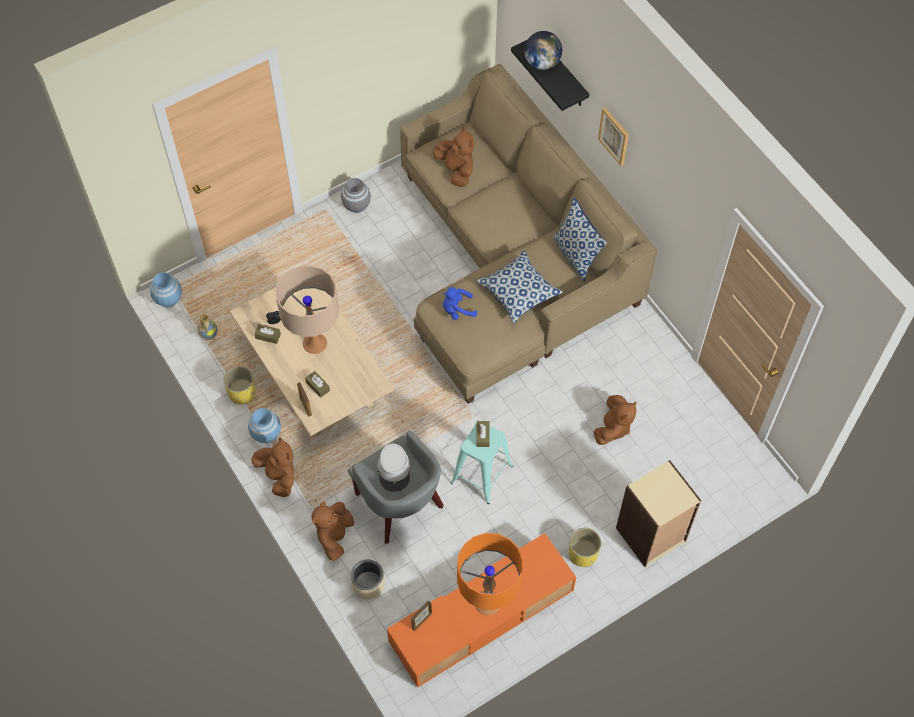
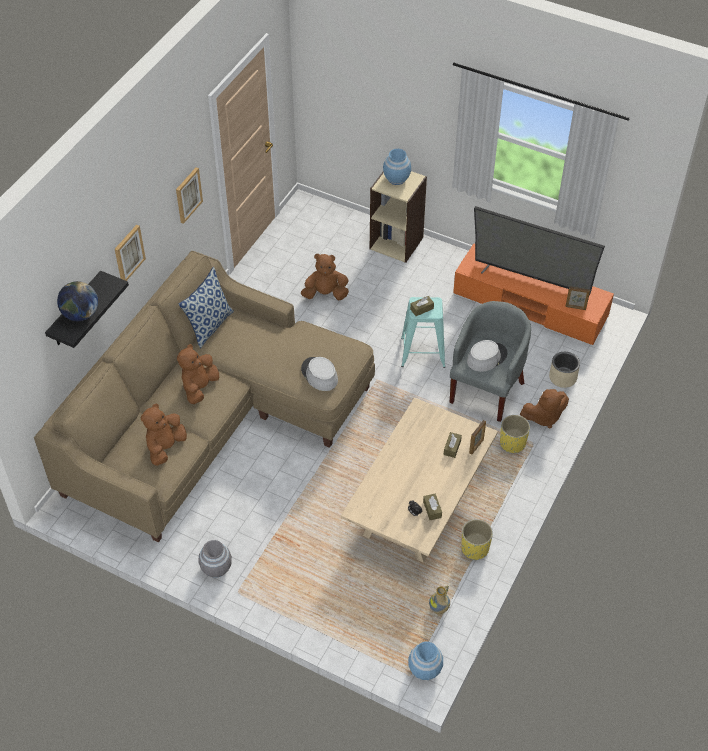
camera: 120 degrees left, 10 degrees down
(266, 433) = (497, 509): blue vase -> blue vase (396, 179)
(278, 476) = (526, 479): brown plush toy -> brown plush toy (199, 387)
(315, 343) = (413, 471): beige table lamp -> none
(457, 310) = (319, 375): blue plush toy -> grey hat
(488, 602) = (531, 279): orange table lamp -> television
(519, 292) = (273, 344): pillow -> none
(583, 554) = (440, 271): yellow planter -> yellow planter (512, 443)
(680, 220) = (188, 195): none -> picture

